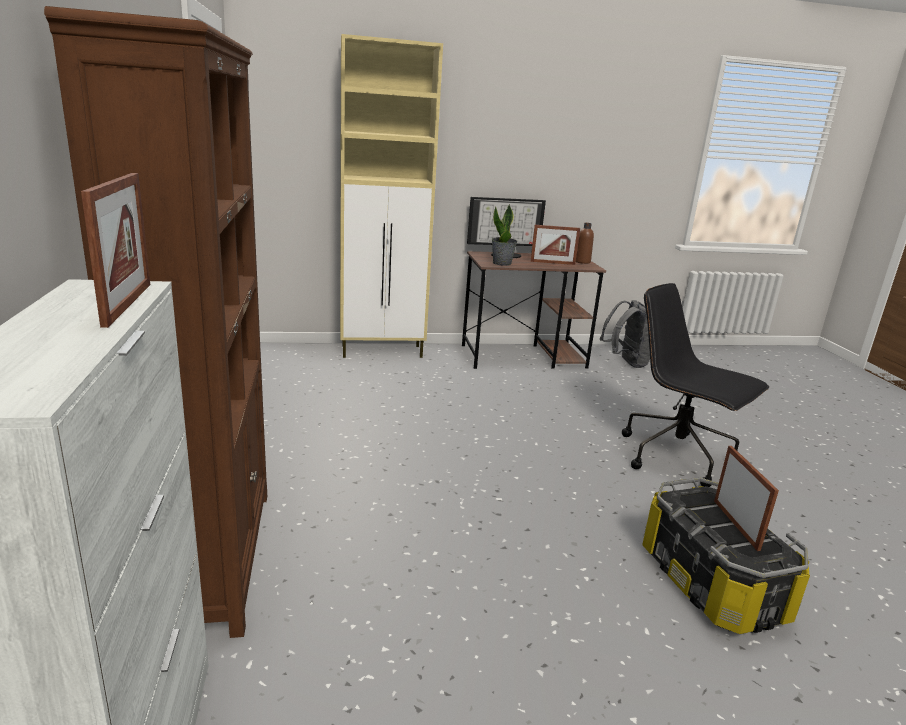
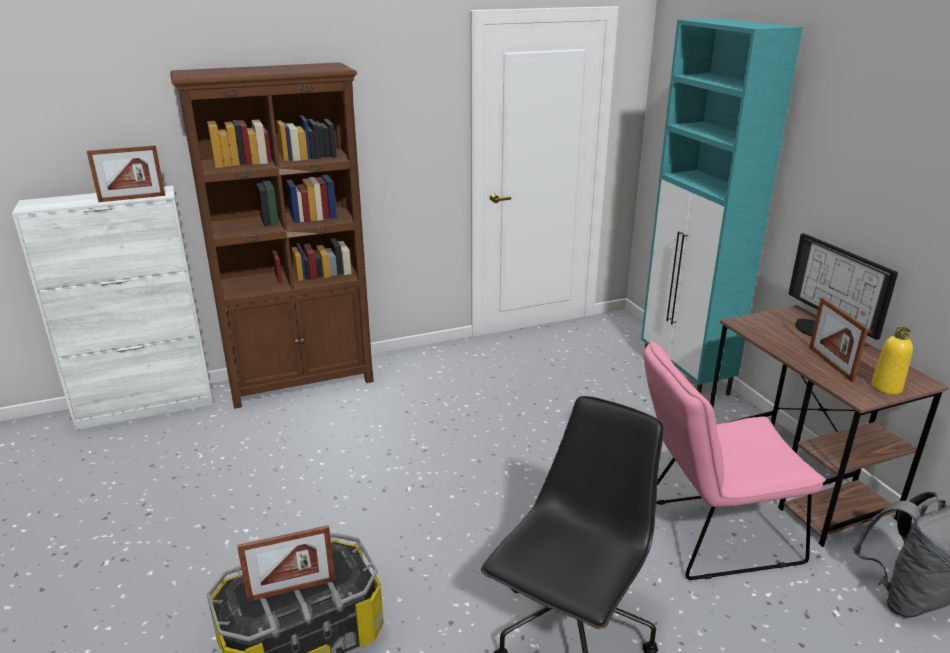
camera: 80 degrees right, 5 degrees up
(383, 351) = (685, 377): beige cabinet -> turquoise cabinet
(502, 263) = (761, 330): potted plant -> none
(575, 392) = (709, 534): none -> pink chair
(582, 262) = (886, 388): brown bottle -> yellow bottle

